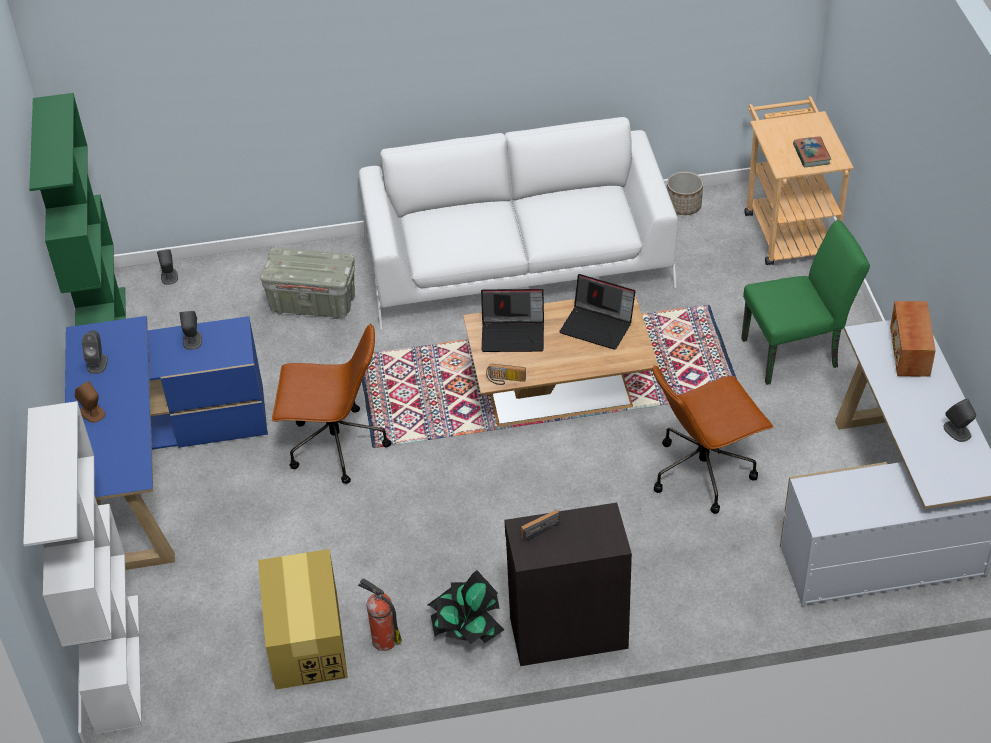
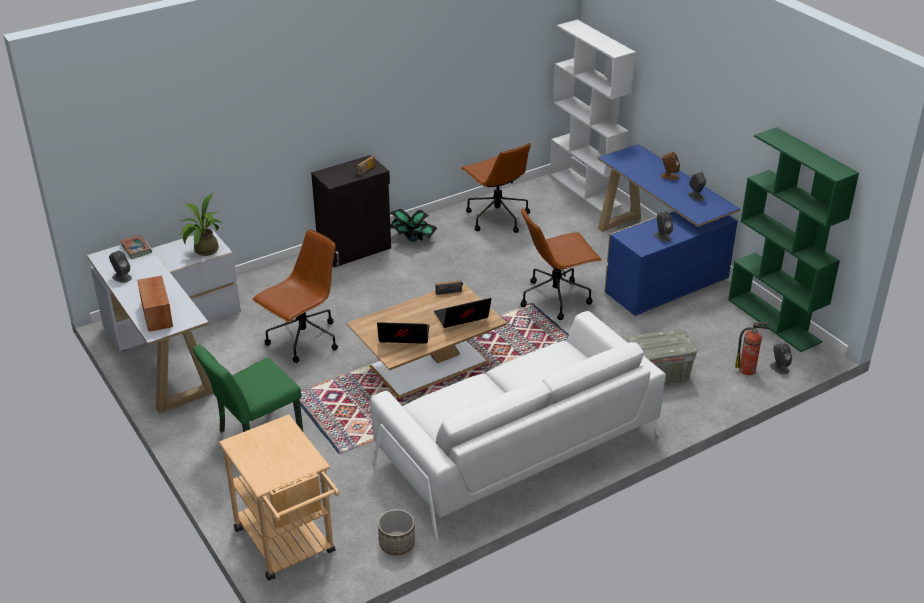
camera: 155 degrees right, 10 degrees down
(306, 639) = (496, 217): cardboard box -> brown office chair
(383, 640) = (455, 225): fire extinguisher -> fire extinguisher (748, 370)
(811, 154) = (261, 443): book -> book (136, 249)
(832, 490) = (203, 251): none -> potted plant

